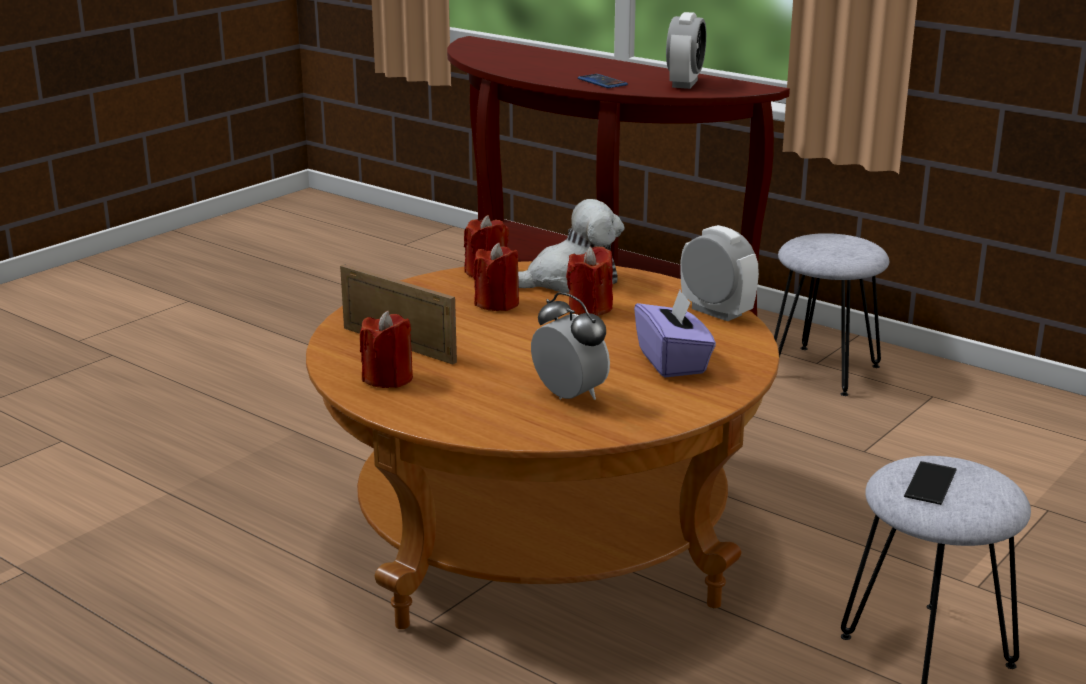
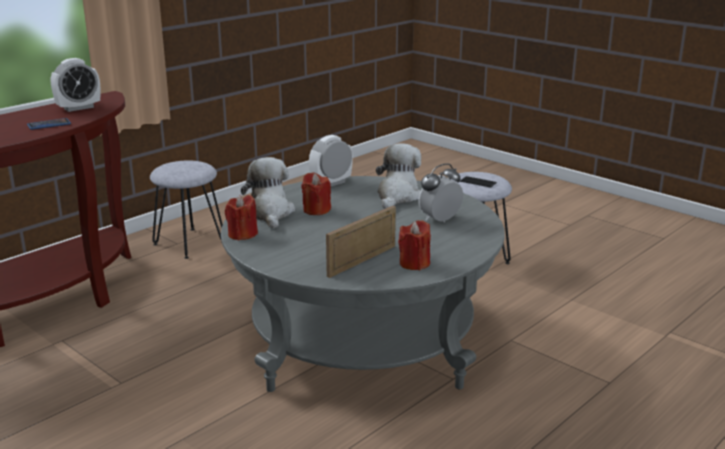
camera: 85 degrees left, 0 degrees up
(497, 304) = (300, 233): red candle -> none
(541, 534) = (362, 340): brown coffee table -> grey coffee table
(673, 362) = (397, 196): purple tissue box -> plush toy
(684, 84) = (79, 108): alarm clock -> alarm clock turned 120 degrees clockwise

